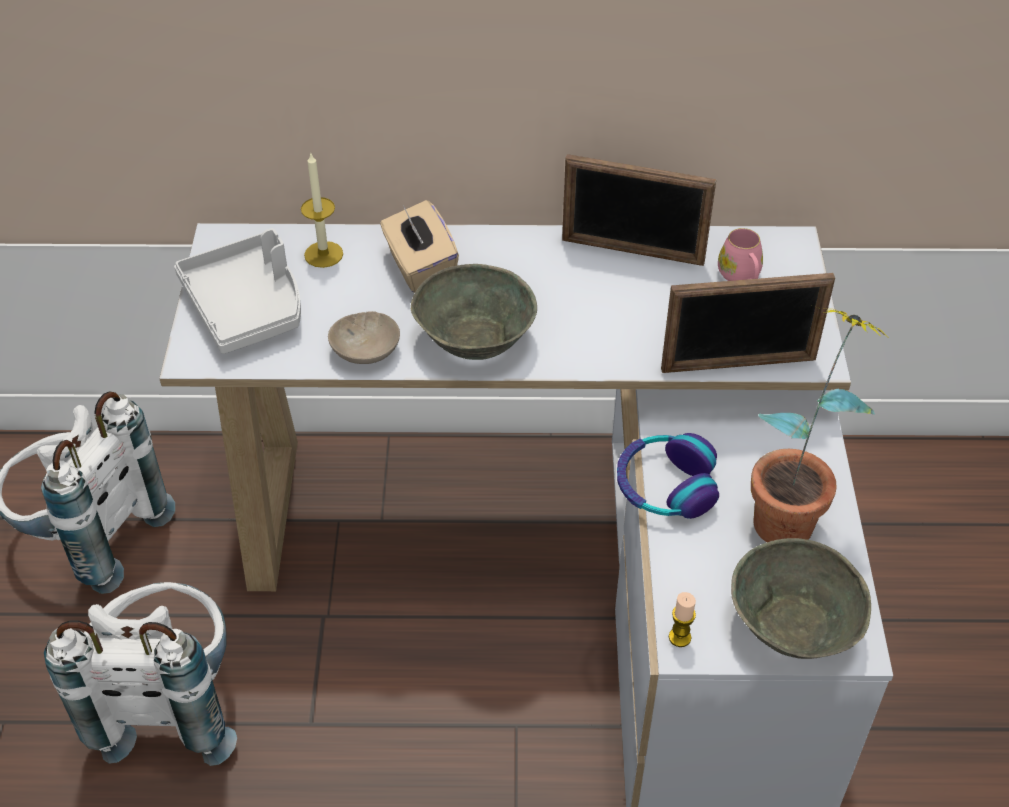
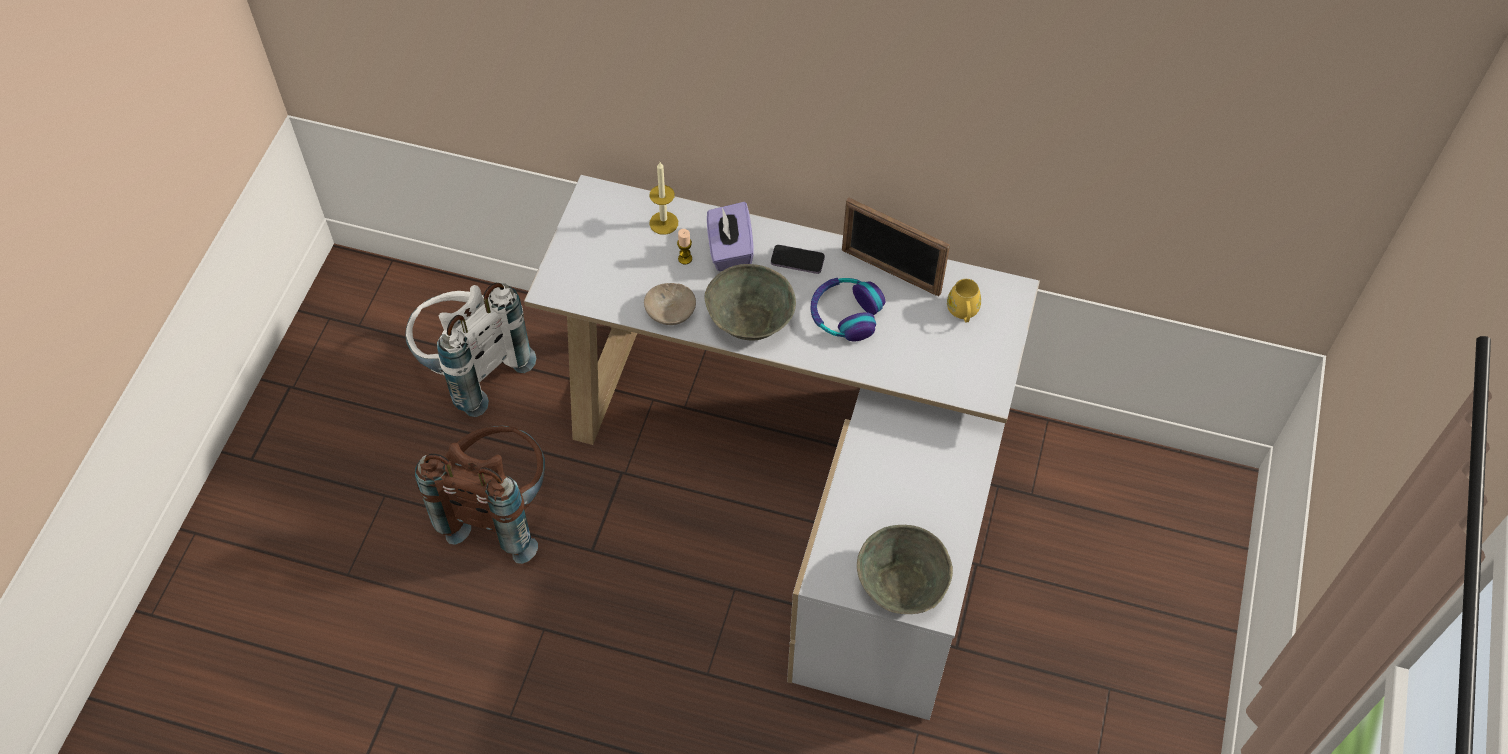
camera: 15 degrees right, 10 degrees up
(169, 703) = (499, 510): white backpack -> brown backpack
(247, 306) = (598, 255): grey tray -> none
(420, 267) = (729, 250): beige tissue box -> purple tissue box
(511, 262) = (797, 260): none -> phone
(665, 486) = (854, 461): headphones -> headphones (845, 314)
(679, 637) = (821, 573): candle -> candle (685, 258)
(738, 365) = (931, 386): picture frame -> none
(741, 277) = (963, 312): pink mug -> yellow mug
(793, 512) = (936, 502): potted plant -> none

